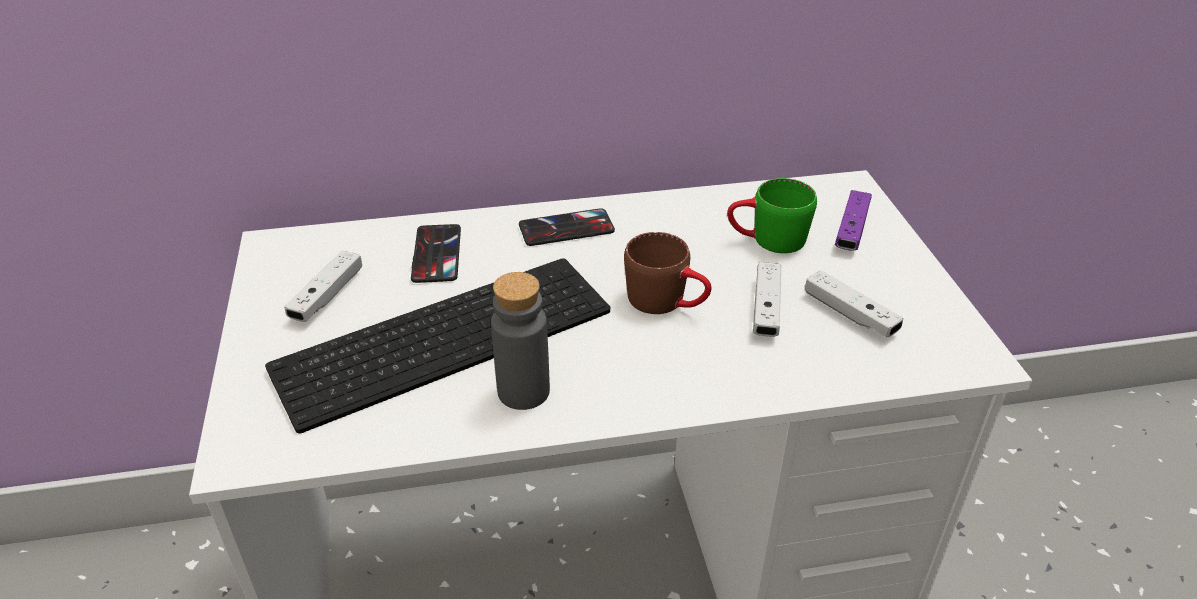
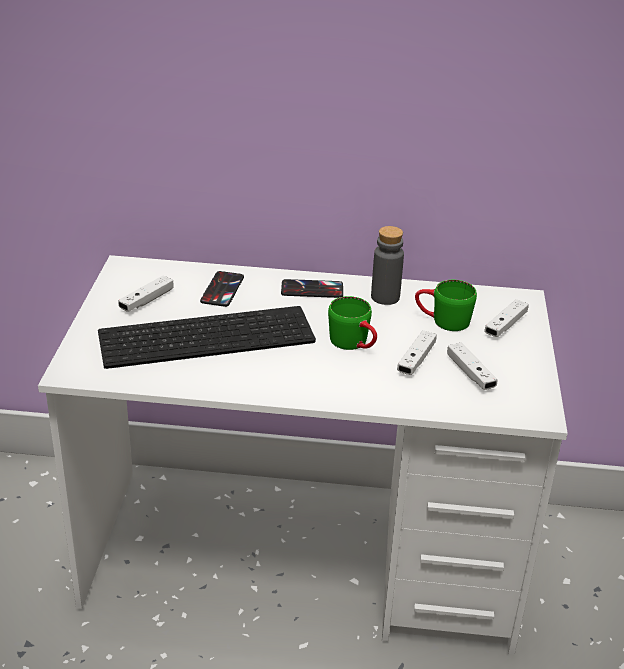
camera: 15 degrees right, 5 degrees down
(523, 391) = (240, 374): grey bottle -> grey bottle (385, 297)
(667, 302) = (354, 344): brown mug -> green mug
(851, 230) = (505, 325): purple game controller -> white game controller

